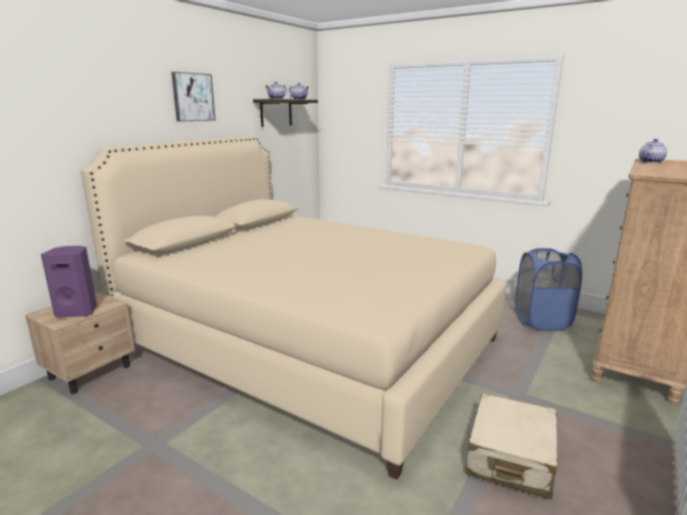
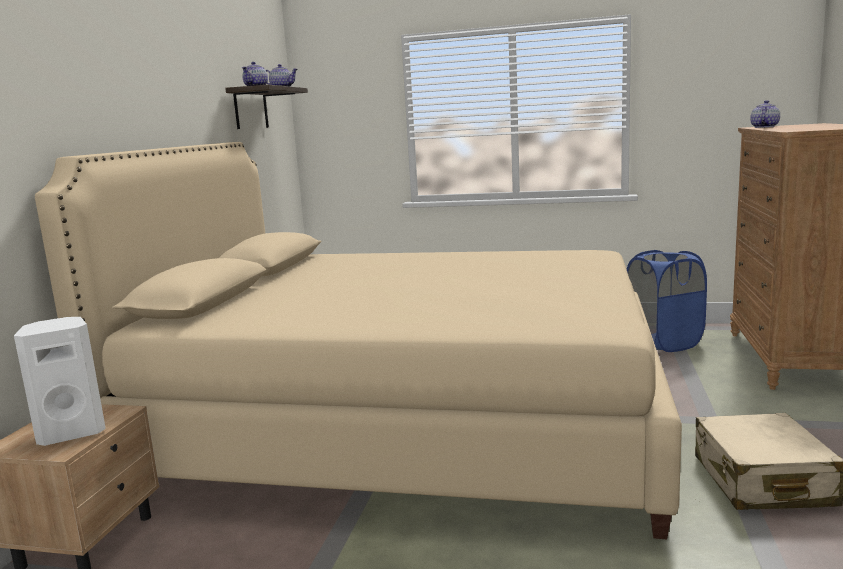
camera: 20 degrees left, 5 degrees down
(78, 311) = (72, 432): purple speaker -> white speaker
(192, 97) = (159, 81): picture -> none

